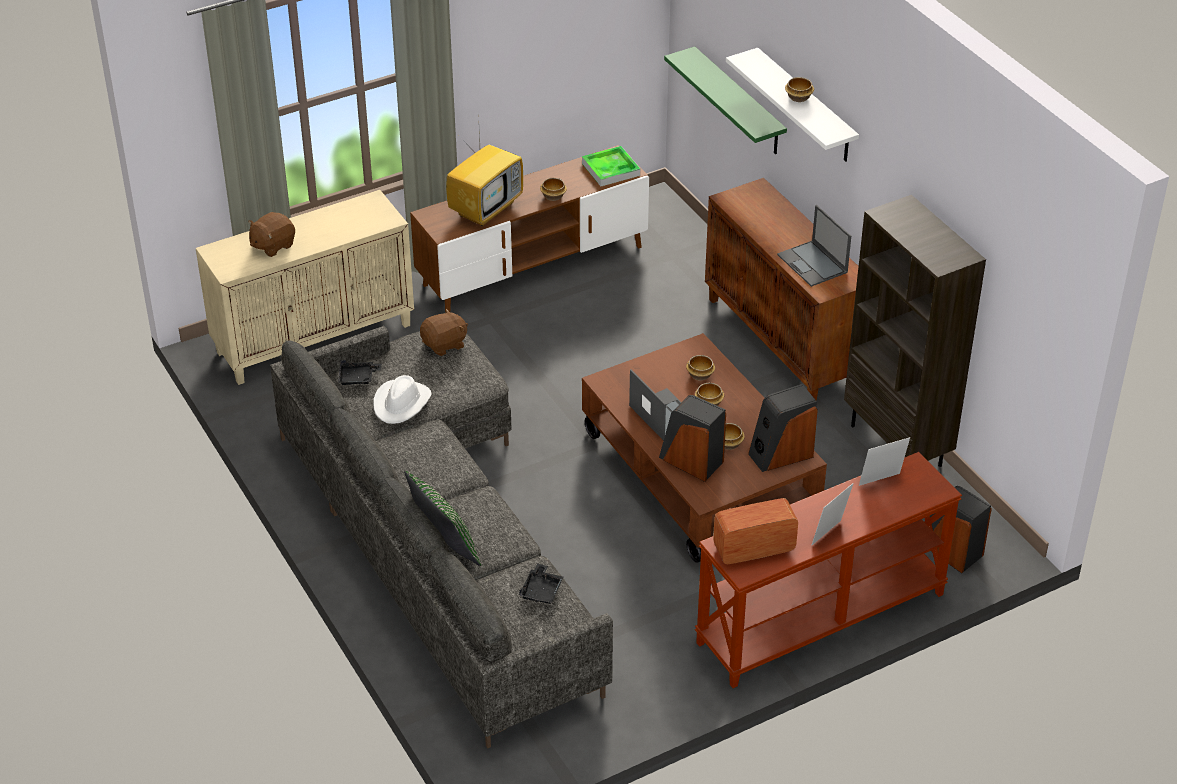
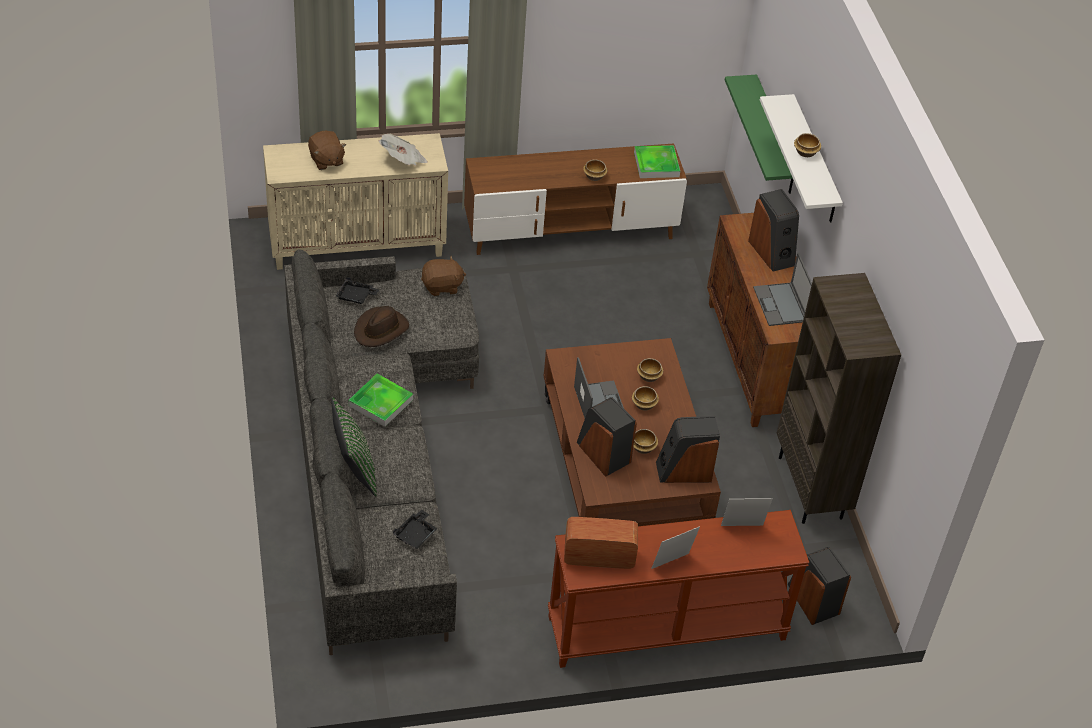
camera: 15 degrees right, 5 degrees up
(272, 245) = (326, 160): brown plush toy -> brown plush toy turned 90 degrees counterclockwise
(355, 225) = (403, 160): none -> newspaper
(402, 403) = (381, 329): white hat -> brown hat
(439, 473) = (381, 402): none -> tray
(486, 208) = (531, 172): television -> none
(779, 217) = (772, 252): none -> speaker

